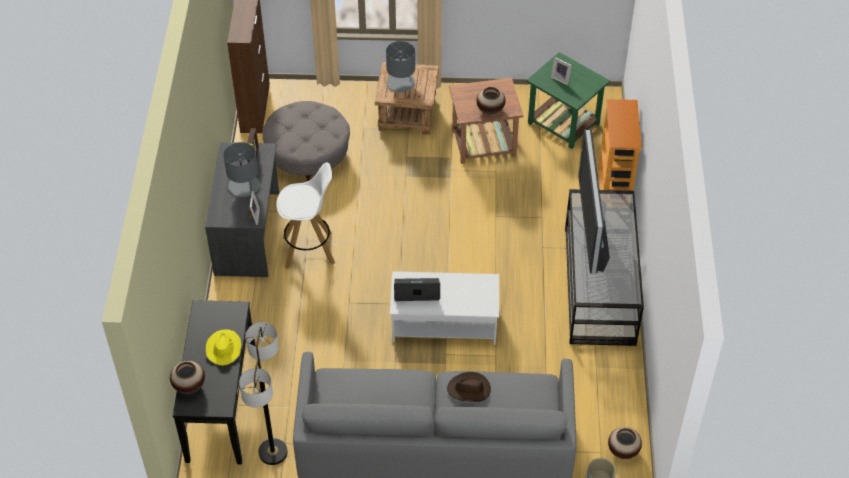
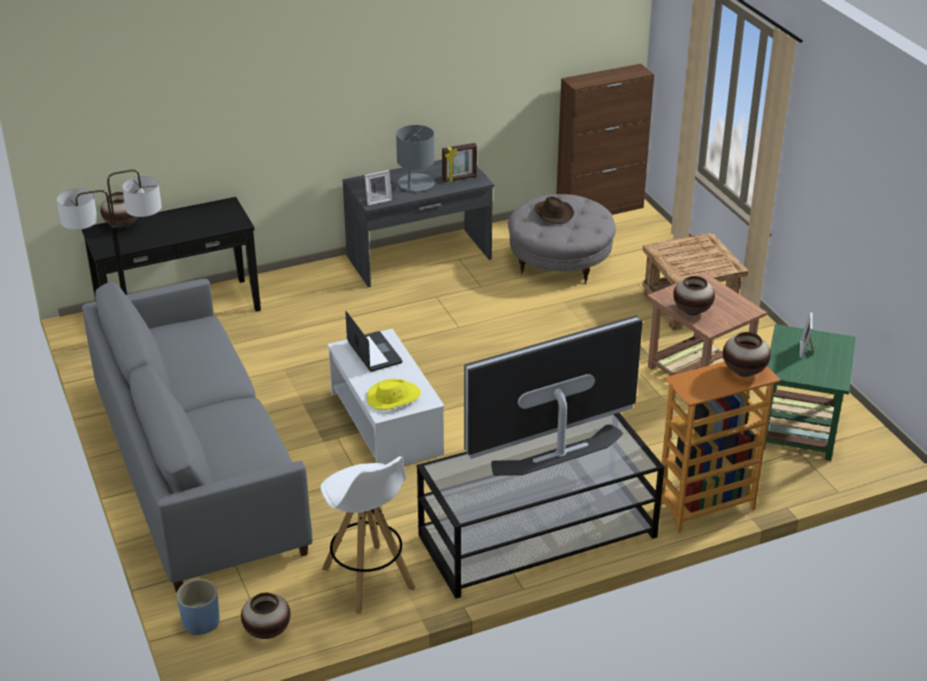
camera: 65 degrees right, 15 degrees down
(223, 348) = (182, 229): yellow hat -> yellow hat (393, 397)
(309, 250) = (425, 301): white stool -> white stool (368, 579)
(401, 82) = (691, 253): grey table lamp -> none
(469, 389) = (232, 418): brown hat -> brown hat (553, 213)
(622, 111) = (744, 371): none -> vase

